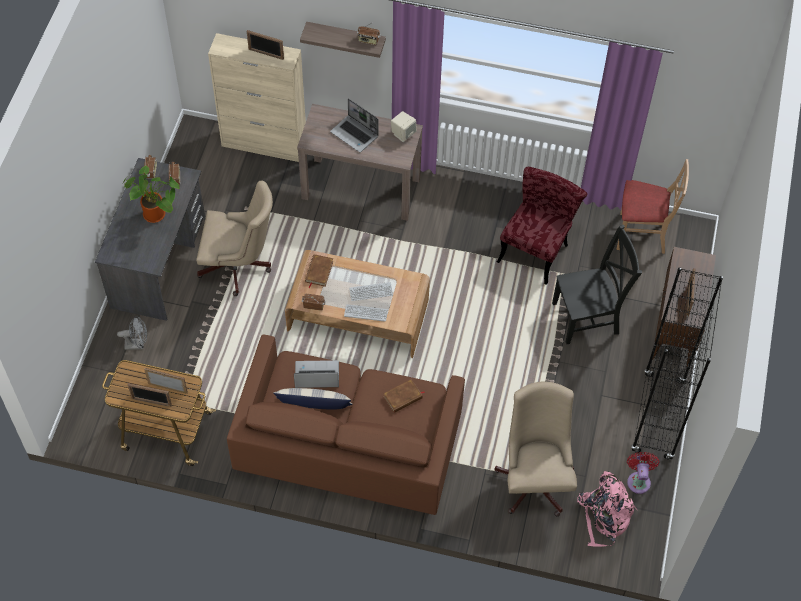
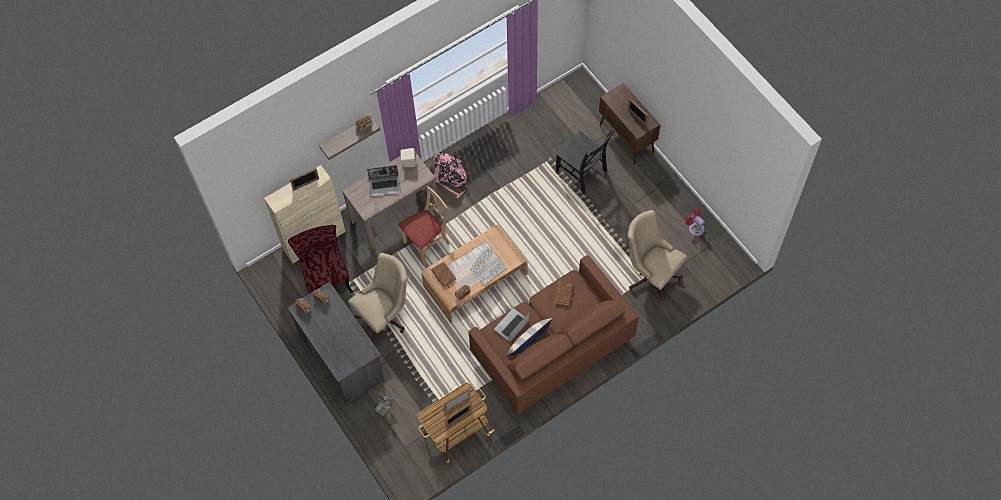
camera: 45 degrees left, 5 degrees up
(157, 214) = (337, 326): potted plant -> none
(536, 248) = (517, 161): red chair -> red chair (326, 277)
(588, 317) = (582, 172): black chair -> black chair turned 105 degrees clockwise
(604, 516) = (700, 259): pink backpack -> pink backpack (450, 178)
(642, 234) = (557, 106): beige chair -> beige chair (427, 244)
(658, 416) = (668, 189): black bookcase -> none

